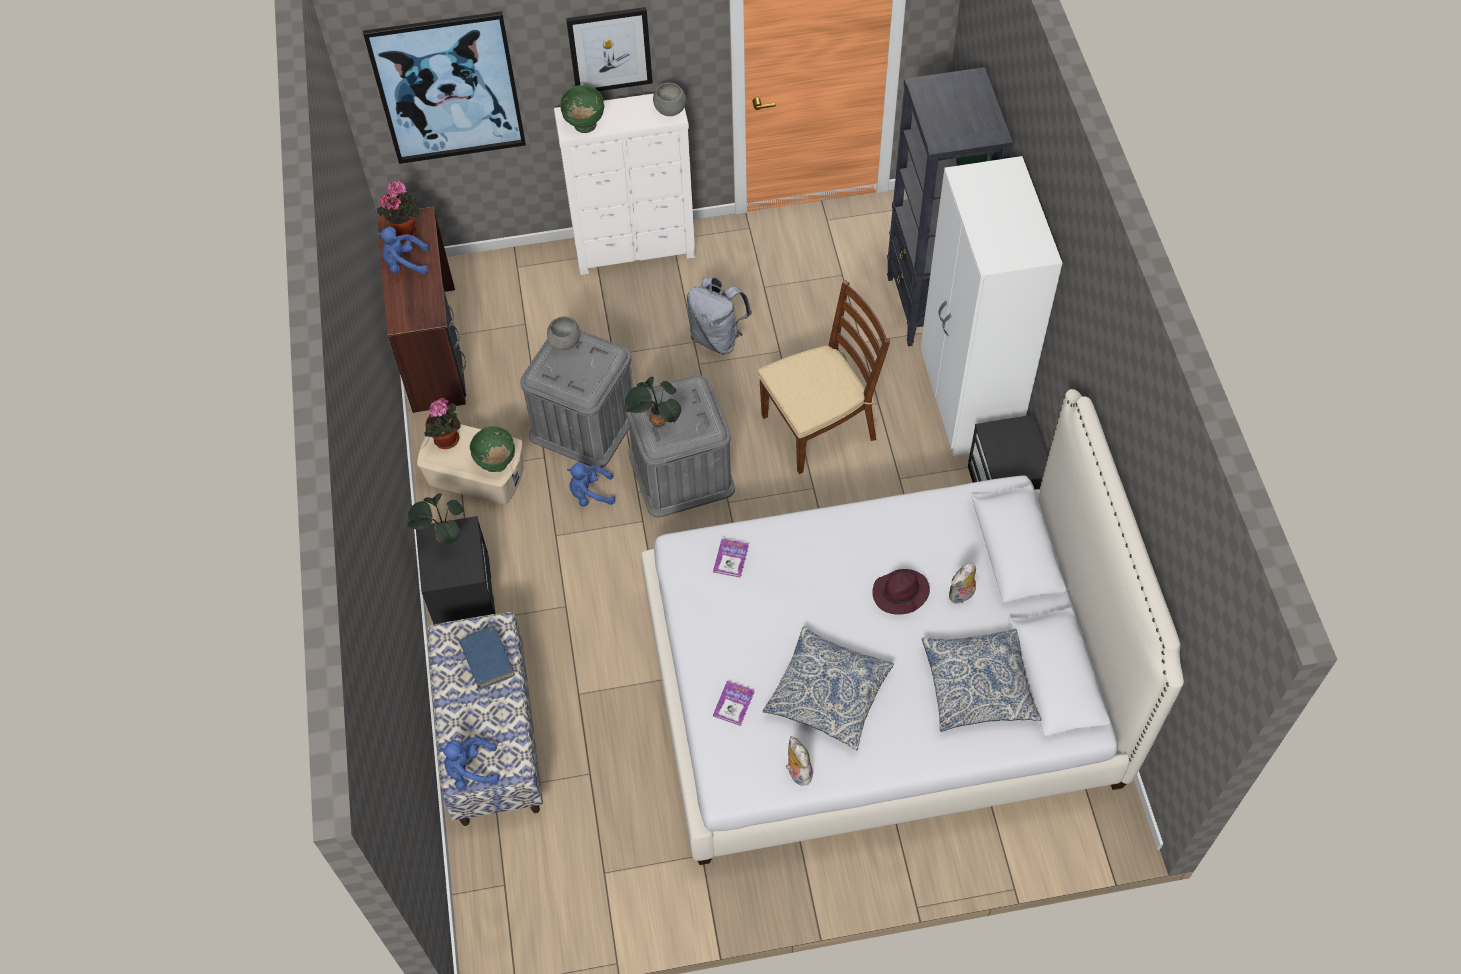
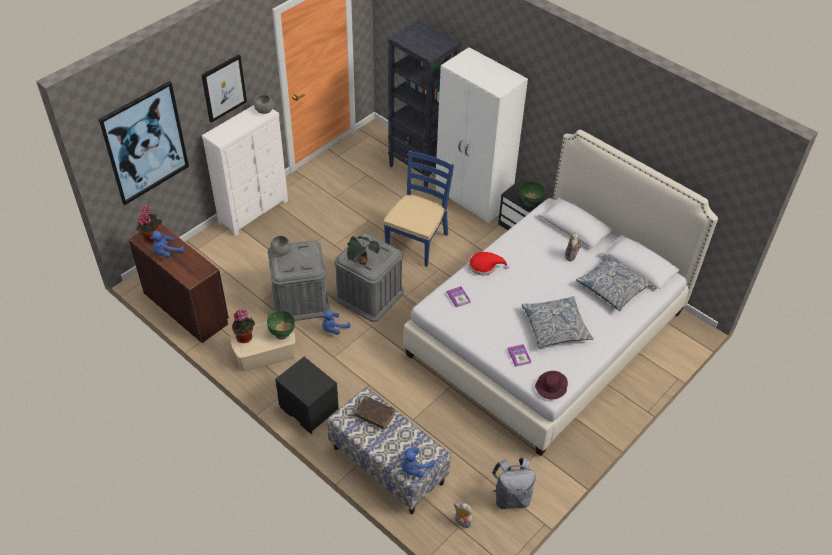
camera: 40 degrees left, 10 degrees down
(443, 538) = (295, 375): potted plant -> none
(487, 660) = (374, 415): blue book -> brown book
(584, 125) = (226, 135): green bowl -> green bowl (530, 203)
(717, 338) = (332, 229): grey backpack -> grey backpack (511, 497)
(797, 772) = (574, 366): plush toy -> plush toy (462, 522)
(815, 532) = (485, 266): none -> red hat
(819, 426) = (417, 242): brown chair -> blue chair
(899, 594) = (545, 270): purple hat -> purple hat (551, 387)

